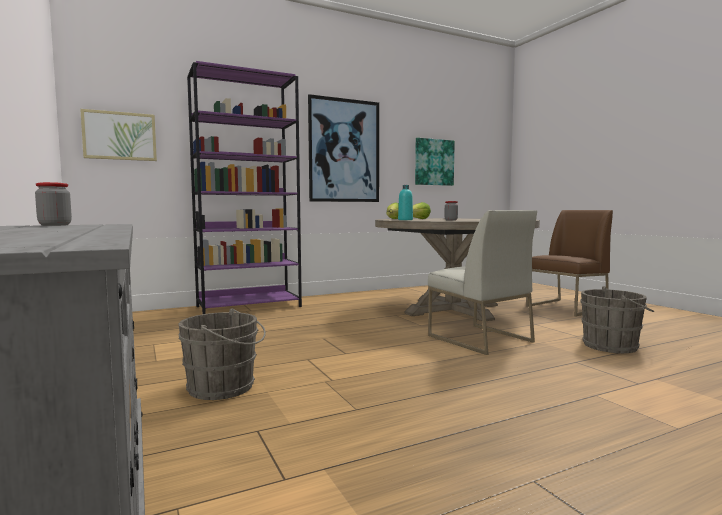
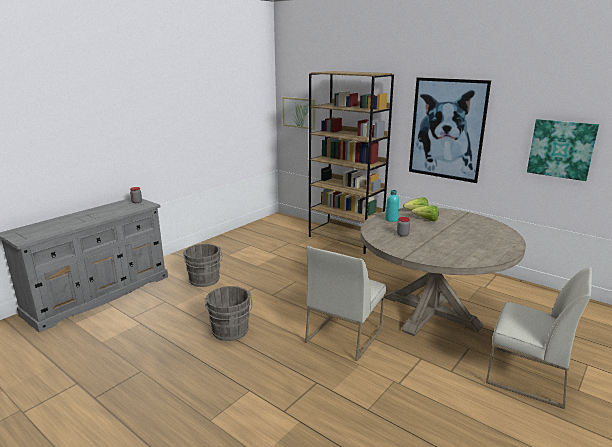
camera: 65 degrees right, 15 degrees up
(249, 306) = (345, 239): purple bookcase -> brown bookcase
(567, 307) = (527, 376): brown chair -> white chair
(613, 346) = (380, 404): grey bucket -> grey bucket (230, 332)

